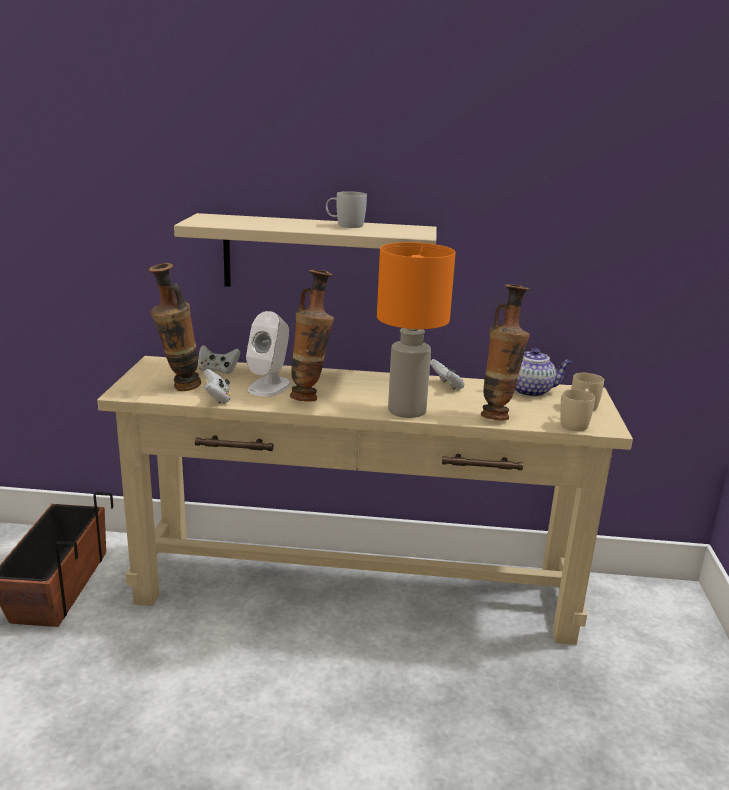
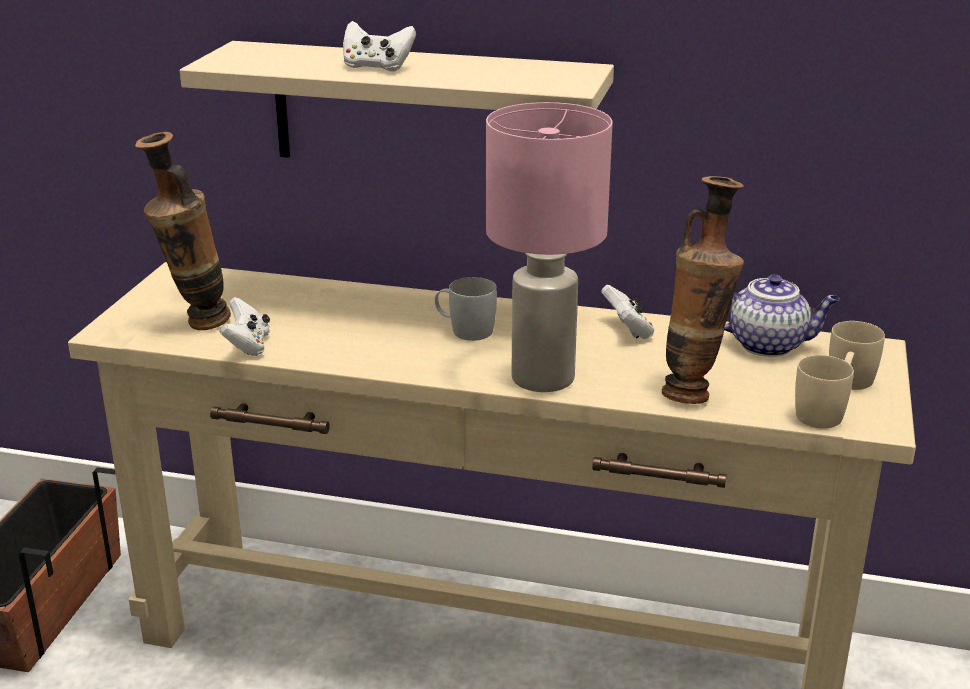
camera: 10 degrees right, 5 degrees up
(218, 371) = (267, 293): white game controller -> white game controller (377, 67)
(270, 386) = (338, 325): white speaker -> none
(310, 397) = (395, 347): vase -> none
(345, 225) = (457, 65): white mug -> white mug (464, 330)
(408, 411) = (544, 378): orange table lamp -> pink table lamp

